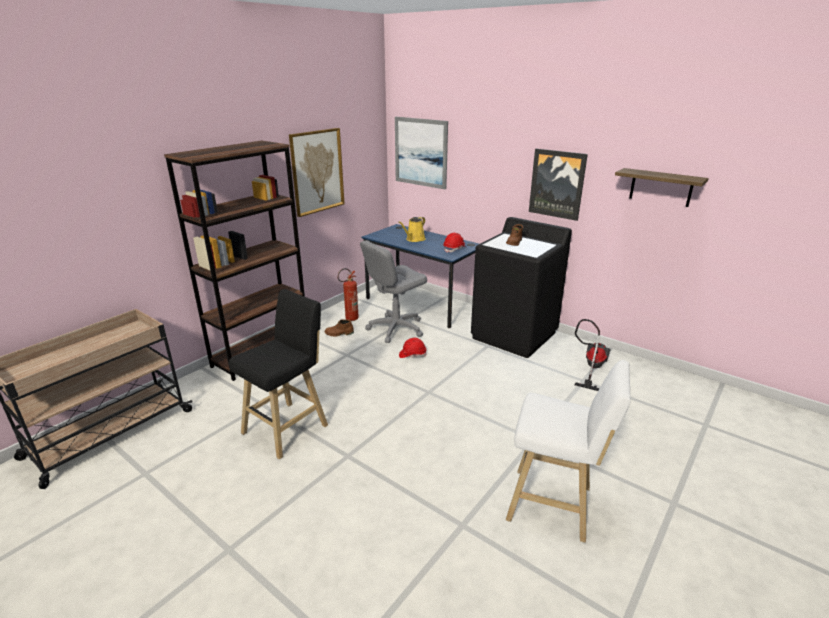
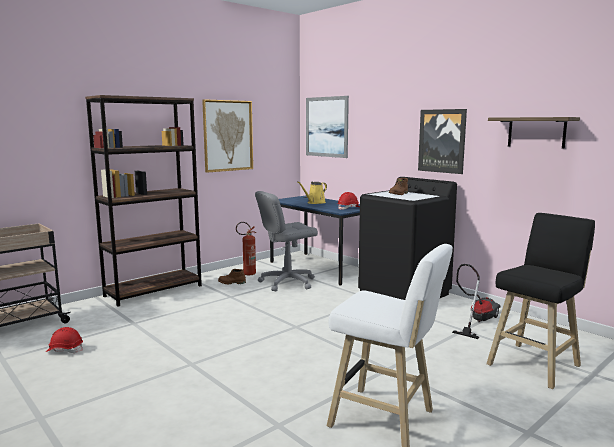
camera: 10 degrees right, 15 degrees down
(288, 427) = (147, 340): black stool -> black stool (535, 364)
(412, 355) = (294, 300): red hard hat -> red hard hat (65, 350)

